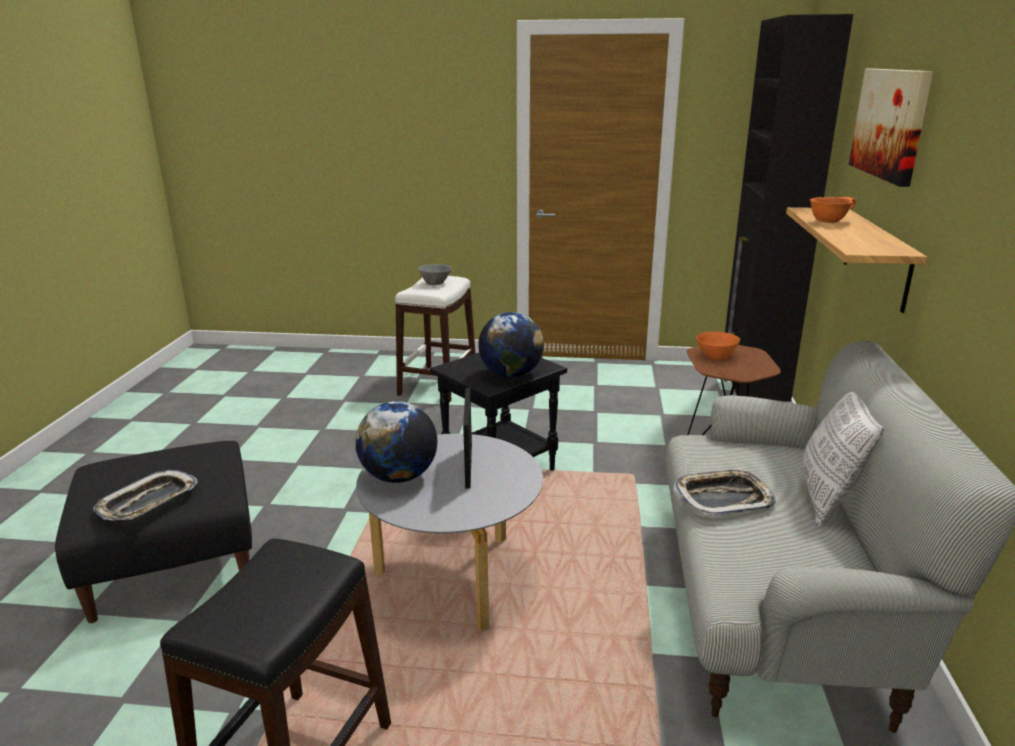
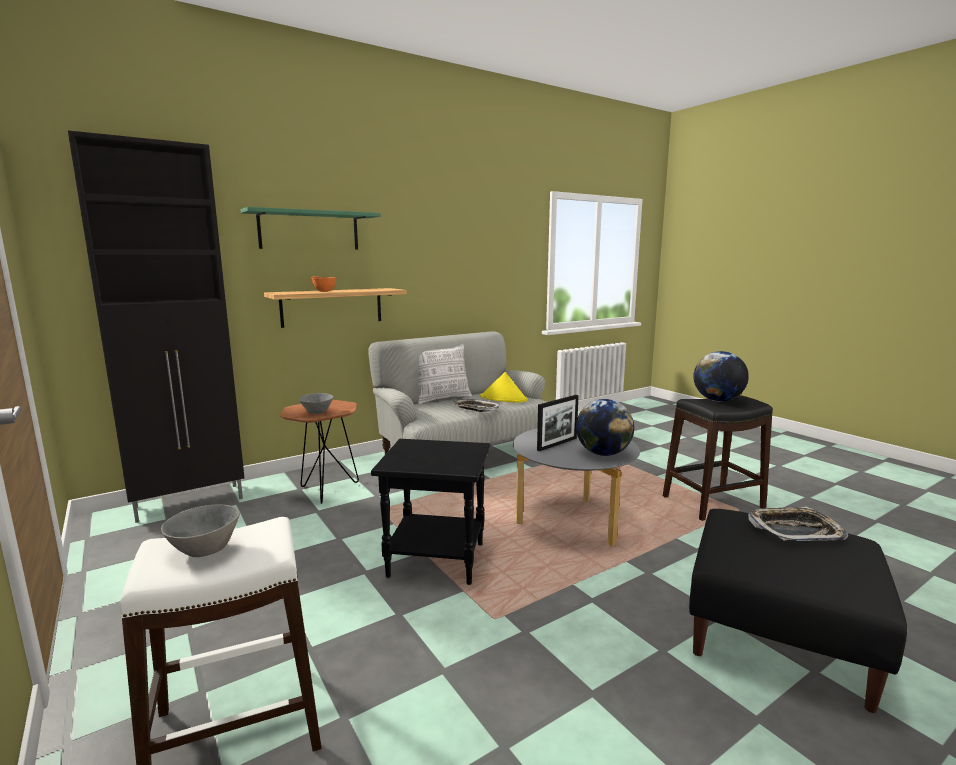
camera: 130 degrees left, 10 degrees down
(511, 374) = (442, 447): globe -> globe (717, 400)
(715, 356) = (316, 412): orange bowl -> grey bowl
(776, 557) = (504, 398): none -> yellow hat
(890, 123) = (309, 230): picture -> green shelf

